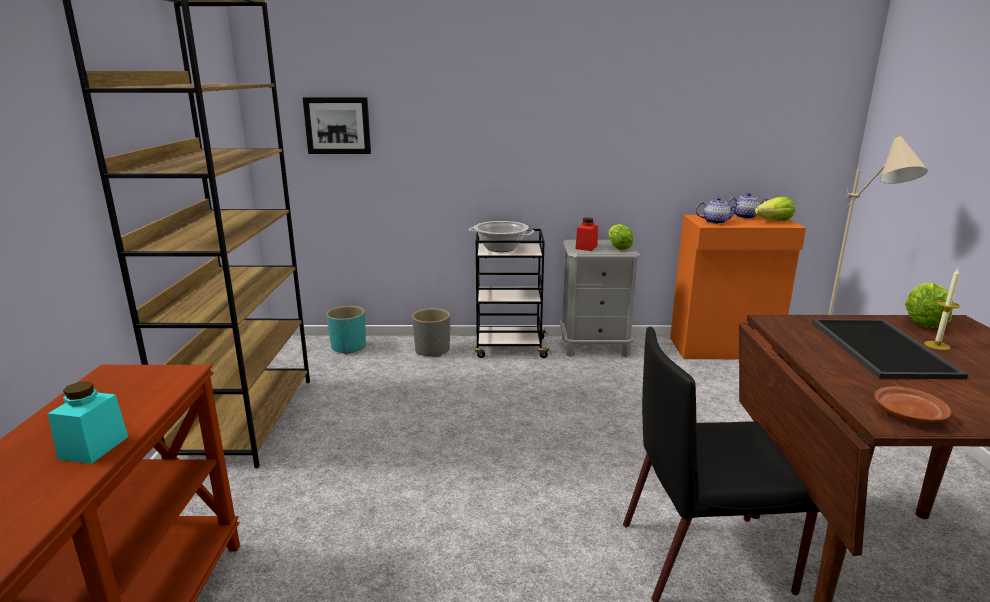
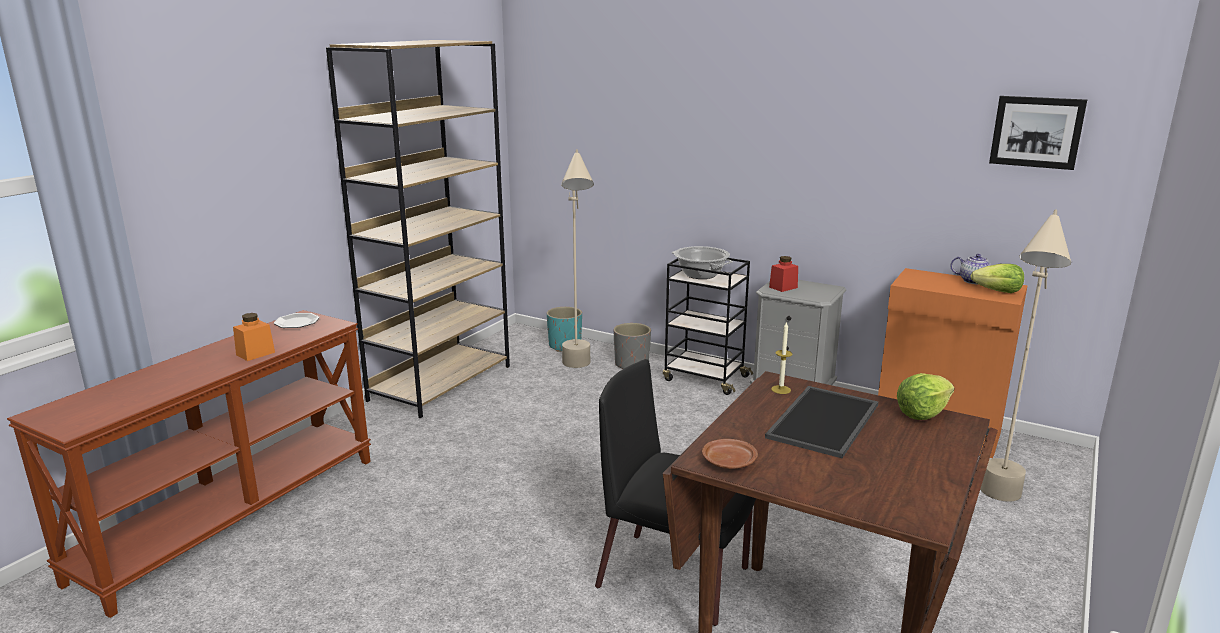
camera: 30 degrees right, 0 degrees up
(94, 447) = (255, 353): turquoise jar -> orange jar
(113, 383) = (297, 322): none -> plate
(338, 125) = (578, 139): picture -> picture (1036, 132)
(388, 369) = (578, 371): none -> beige floor lamp
(618, 247) = (816, 293): lettuce -> none
(715, 222) = (923, 281): teapot -> none
(937, 345) = (883, 432): candle -> candle (781, 389)

